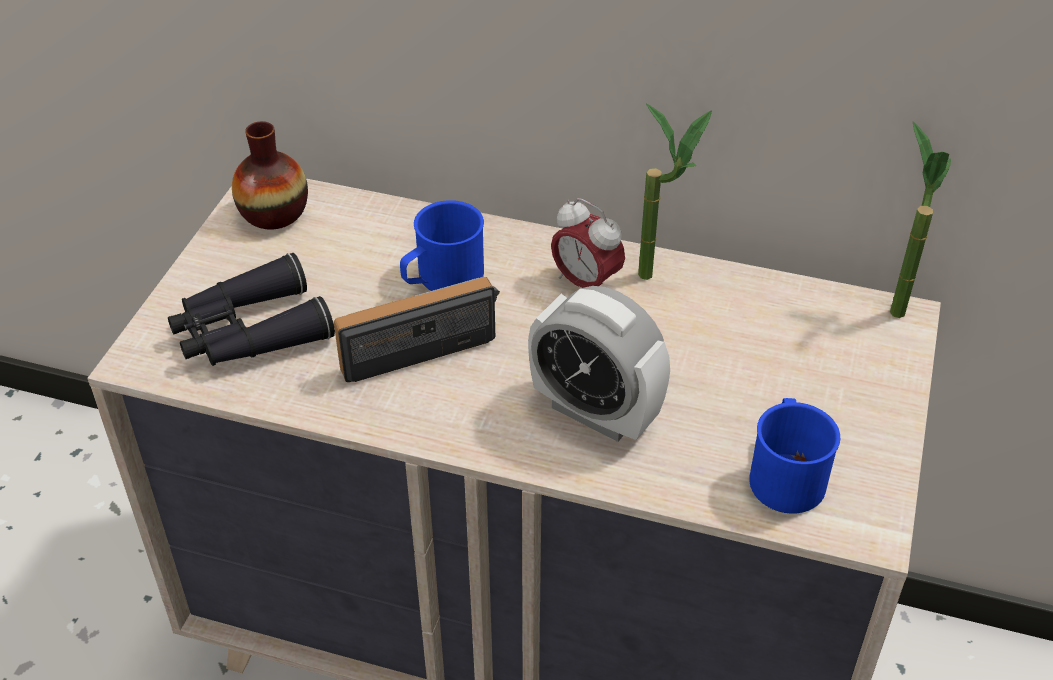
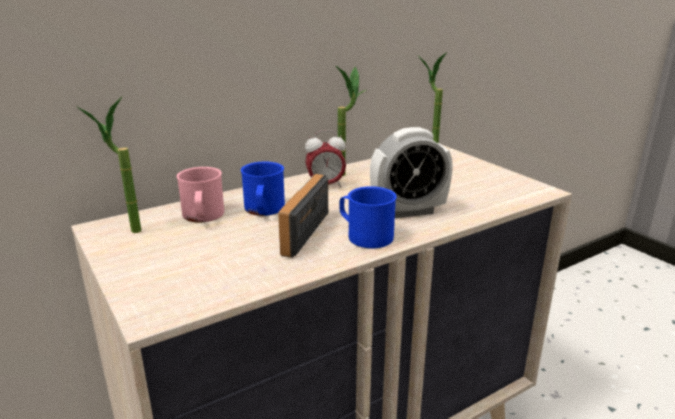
camera: 50 degrees left, 20 degrees down
(249, 332) = (201, 271): black binoculars -> none
(274, 213) = (126, 231): vase -> potted plant
(368, 243) = (203, 217): none -> pink mug
(786, 473) = (495, 192): blue mug -> blue mug (364, 235)

